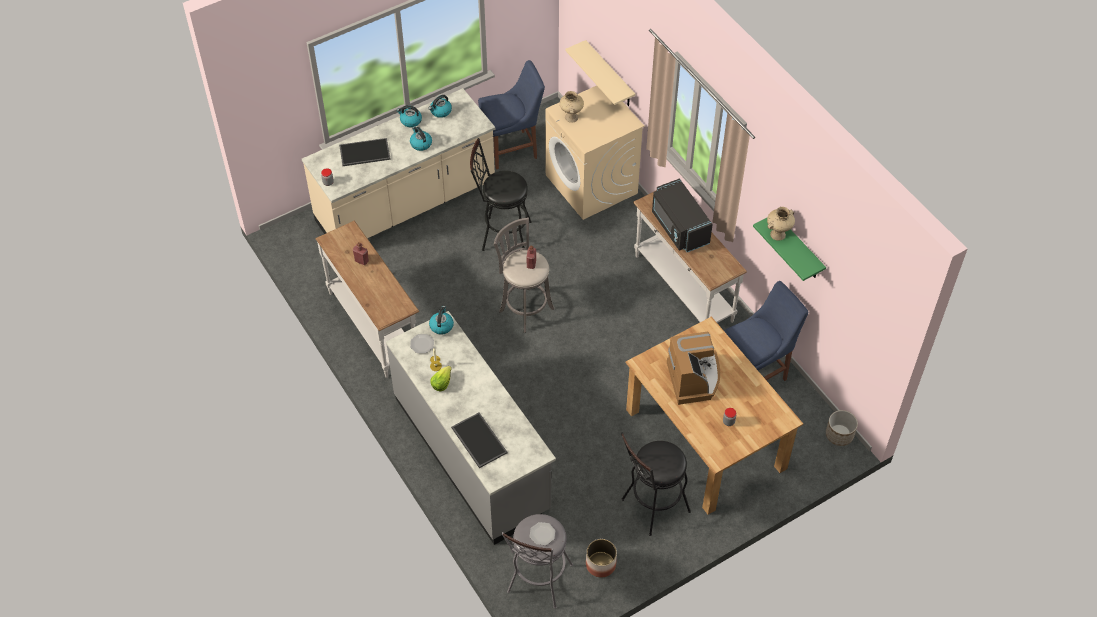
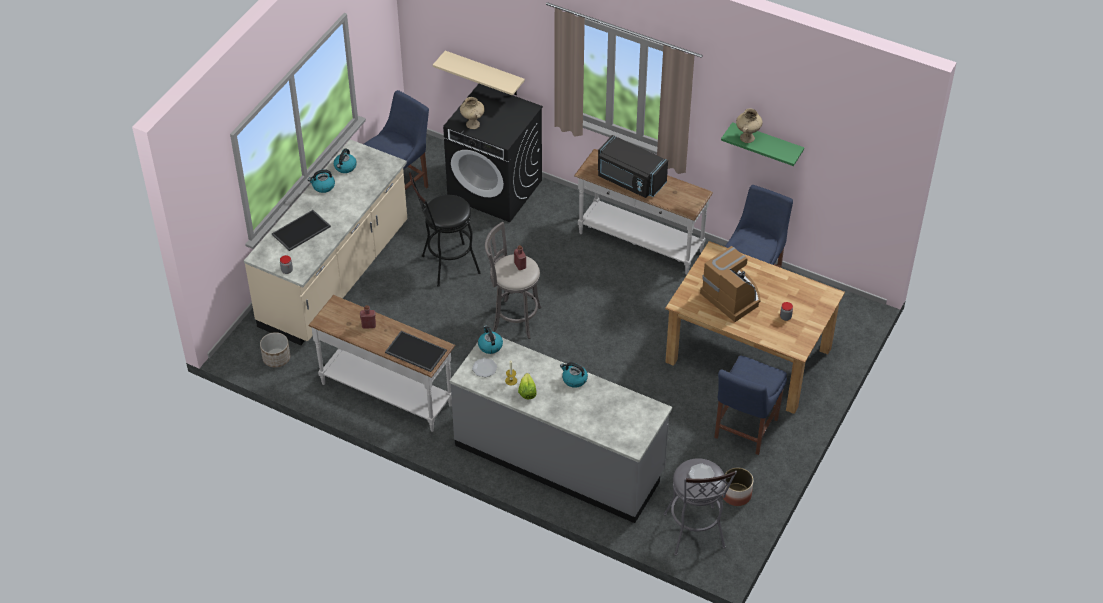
camera: 30 degrees left, 5 degrees down
(420, 144) = (348, 202): kettle -> kettle (574, 379)
(478, 440) = (595, 423): tray -> tray (415, 352)
(592, 184) = (495, 189): beige washing machine -> black washing machine
(650, 508) = (744, 430): black stool -> blue chair
(839, 435) = (853, 303): planter -> planter (276, 358)

